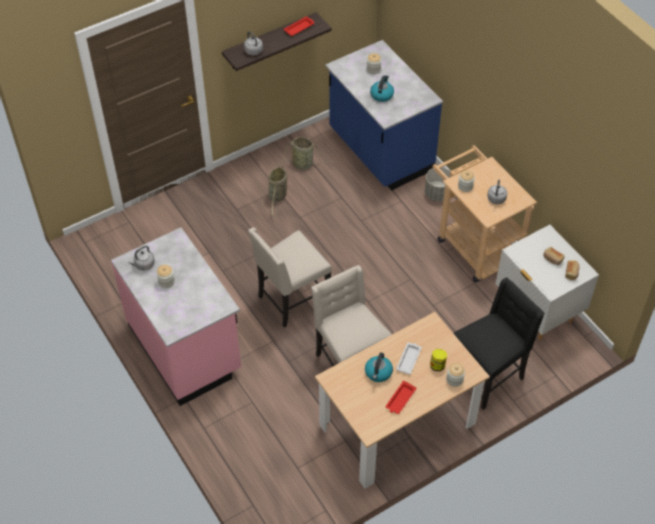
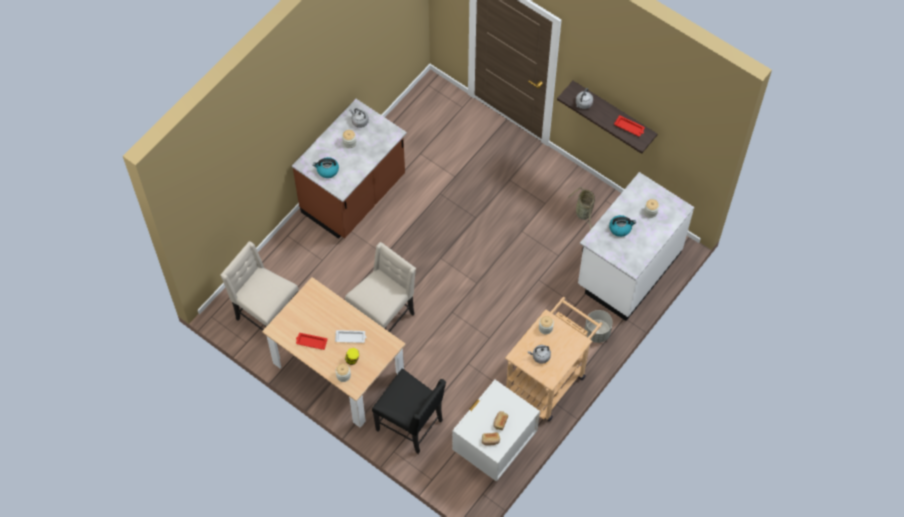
camera: 70 degrees right, 10 degrees up
(185, 348) = (354, 196): pink counter -> brown counter
(277, 197) = (537, 206): basket -> none
(292, 300) = (430, 254): beige chair -> beige chair (266, 316)
(378, 373) = (330, 319): kettle -> kettle (327, 170)
(379, 151) = (628, 269): blue counter -> white counter

